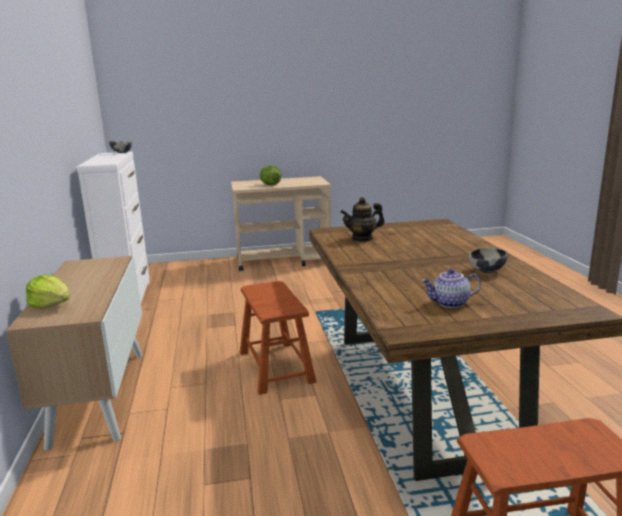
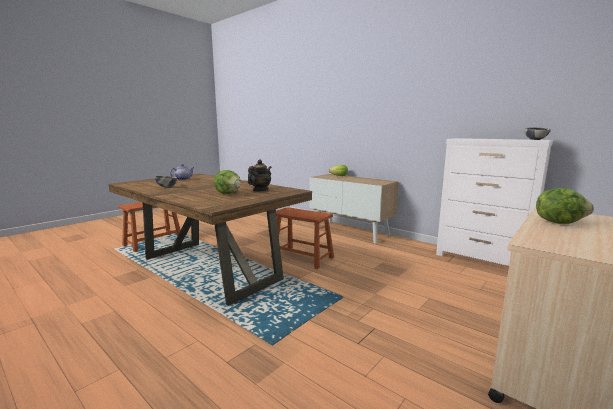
camera: 140 degrees right, 5 degrees down
(406, 239) = (228, 193): none -> lettuce

